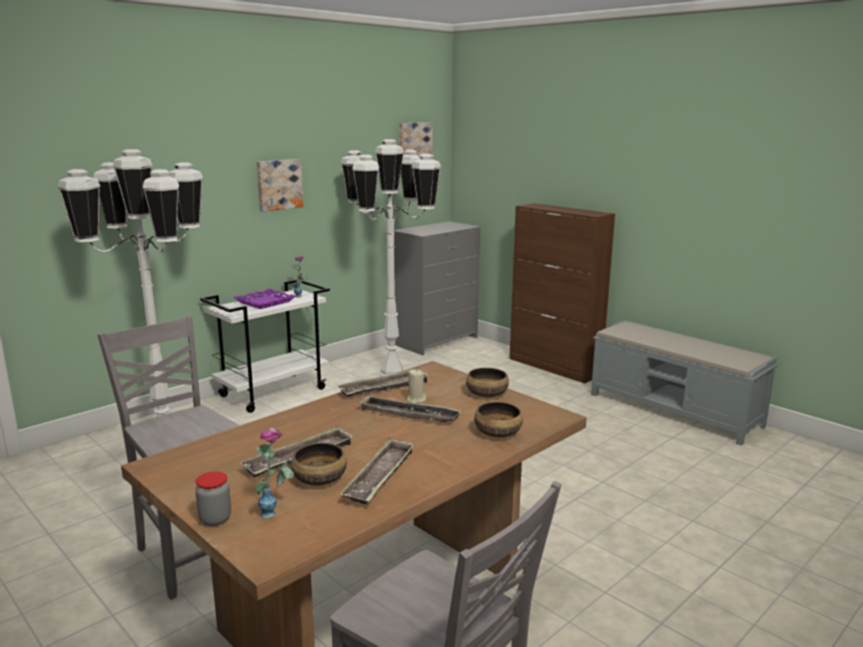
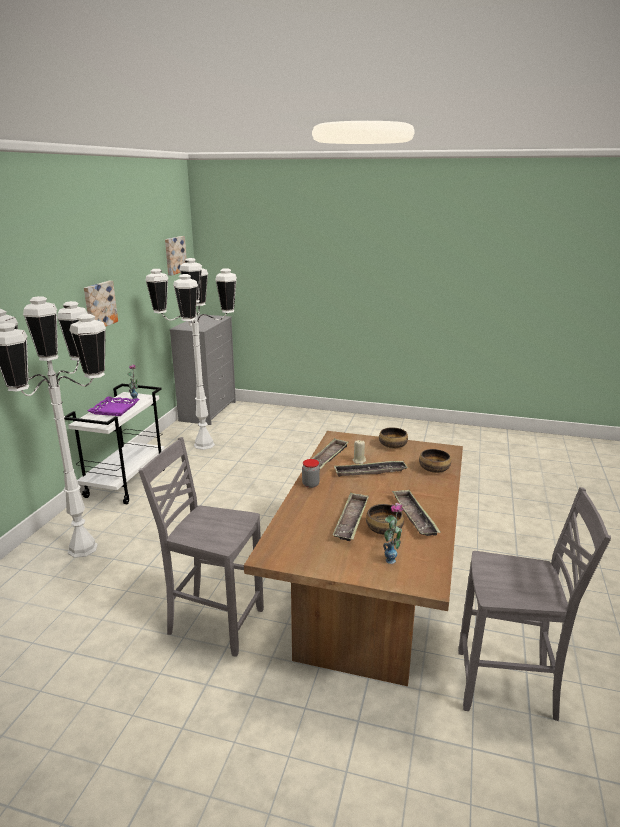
camera: 30 degrees left, 5 degrees up
(215, 519) = (365, 575): jar -> jar (310, 484)
(554, 367) = (310, 414): brown cabinet -> none
(675, 410) = (408, 427): grey bench -> none

